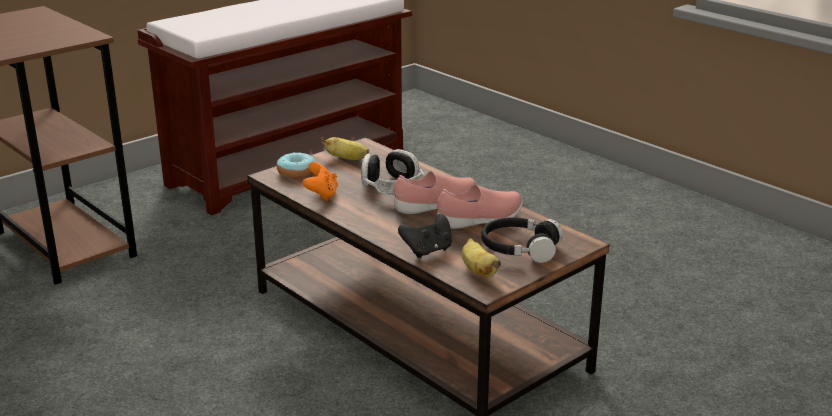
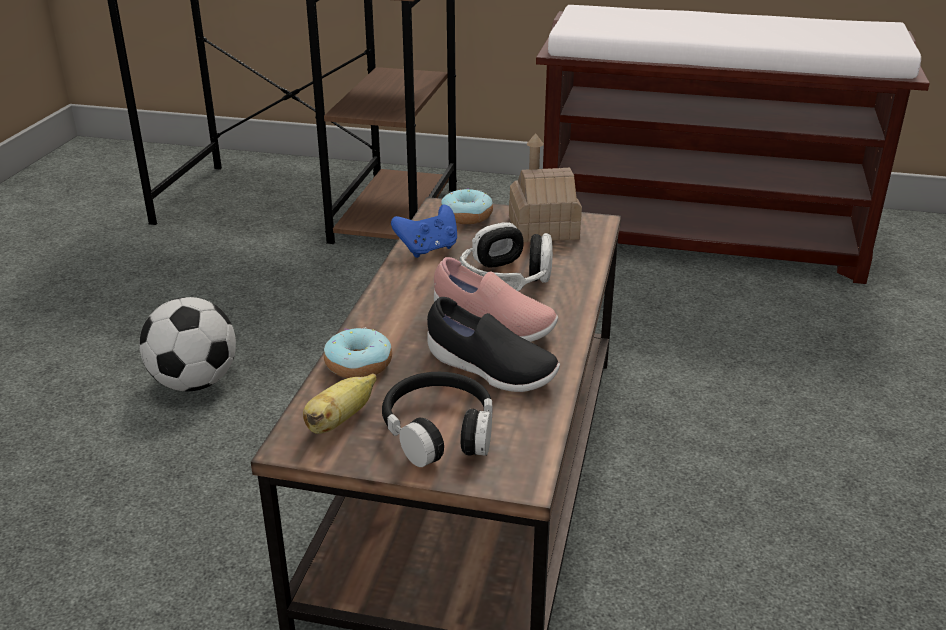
camera: 55 degrees right, 5 degrees up
(163, 399) = (195, 382): none -> football
(321, 195) = (428, 249): orange game controller -> blue game controller
(347, 159) = (543, 228): banana -> toy house
(428, 251) = (358, 364): black game controller -> donut
(480, 220) = (489, 370): pink shoe -> black shoe

